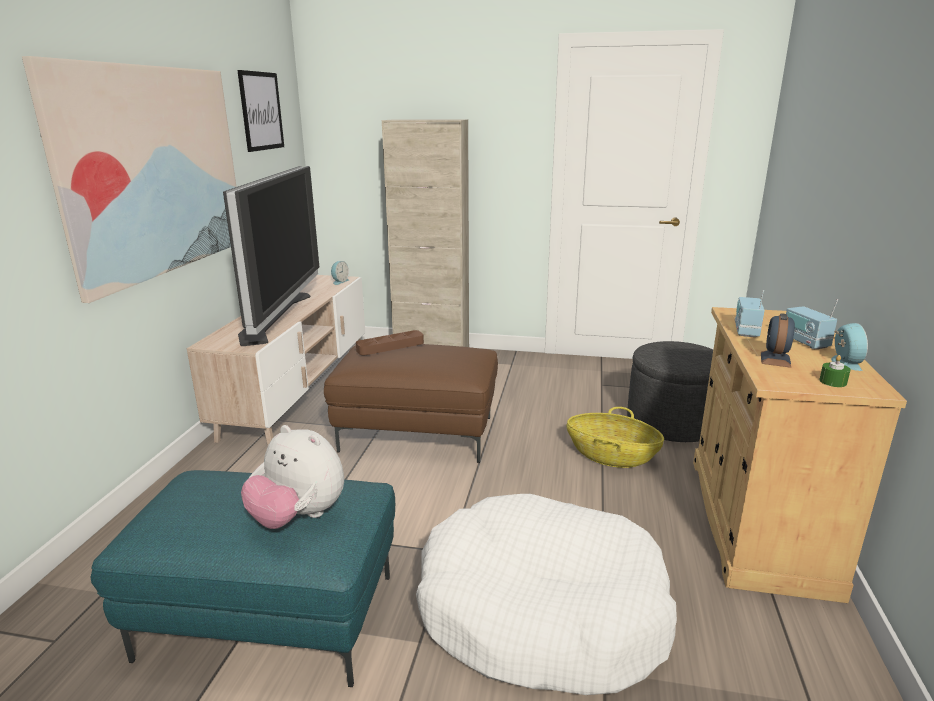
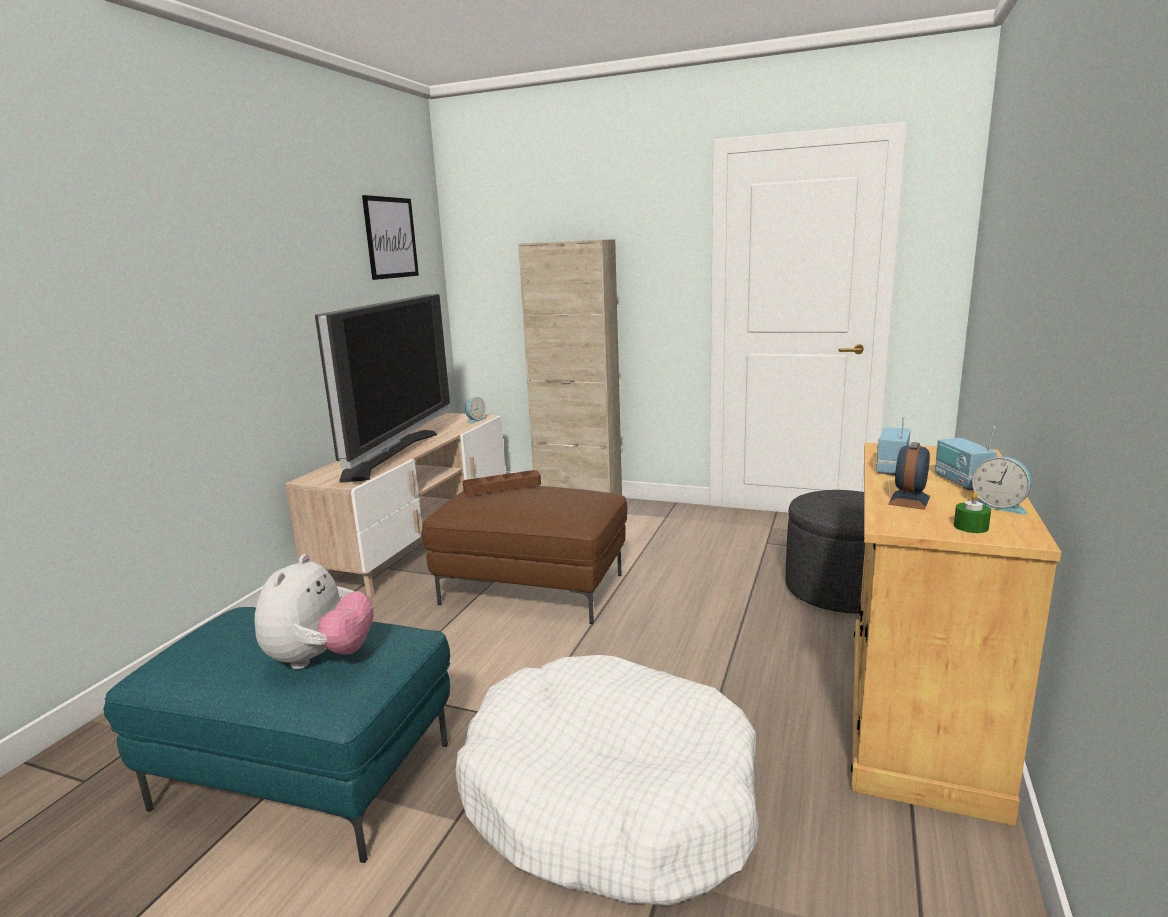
camera: 10 degrees right, 5 degrees down
(155, 171) = (257, 297): picture -> none
(298, 517) = (320, 659): plush toy -> plush toy turned 120 degrees counterclockwise
(611, 455) = (753, 624): basket -> none
(843, 362) = (999, 505): alarm clock -> alarm clock turned 120 degrees clockwise

